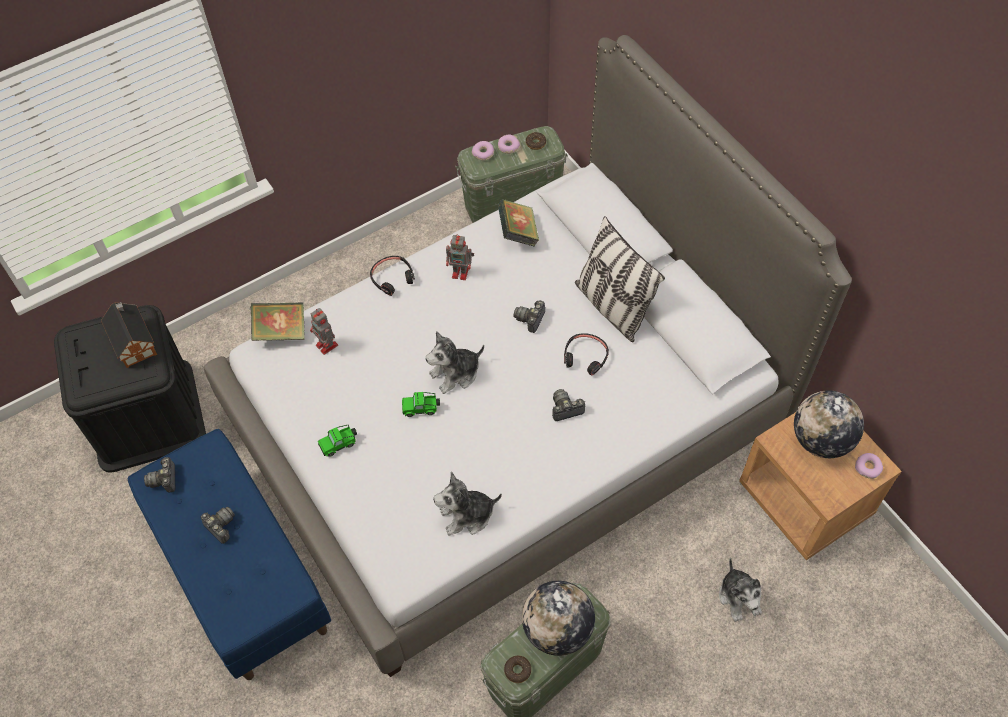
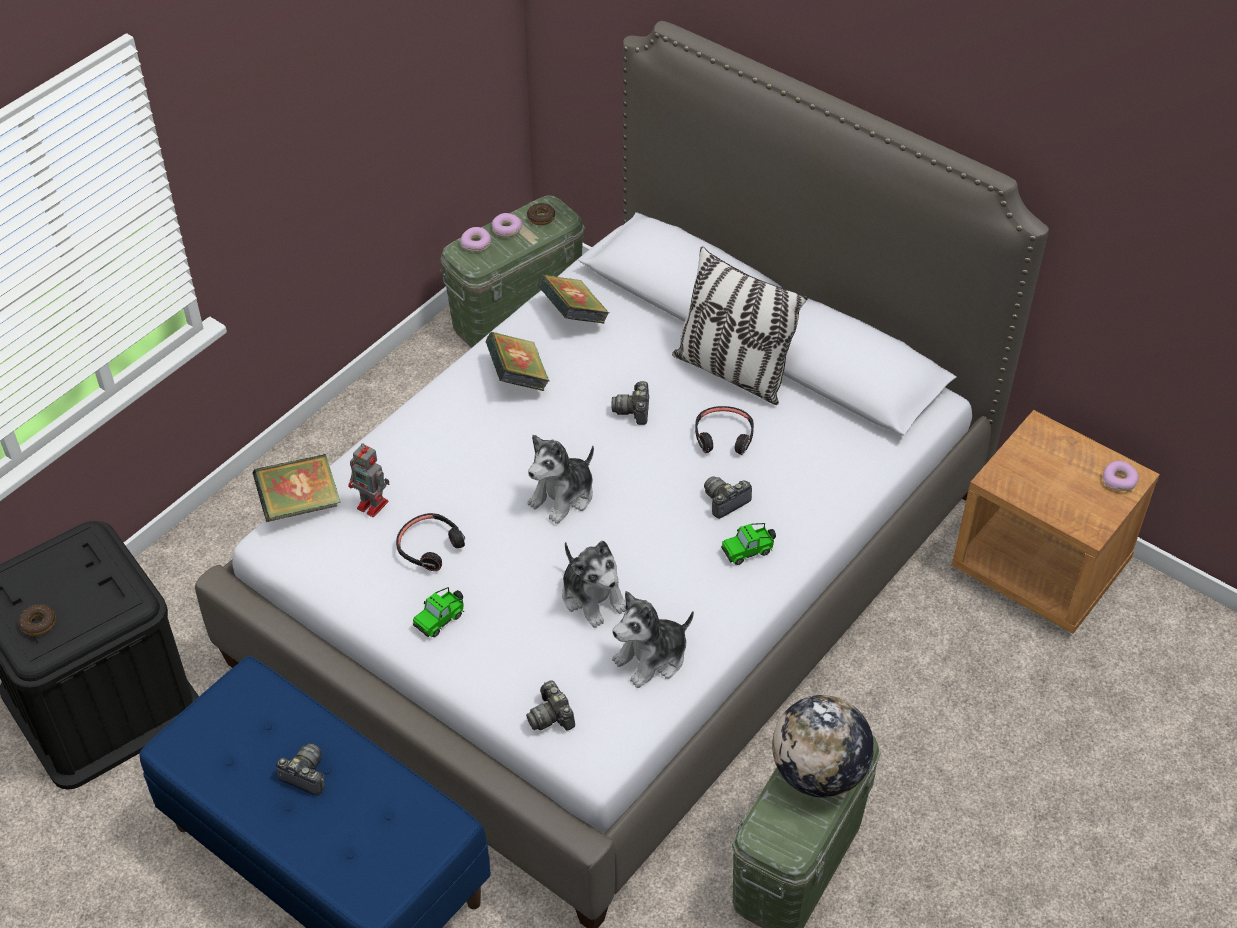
camera: 20 degrees left, 10 degrees down
(133, 341) = (88, 568): toy house -> none
(164, 479) = (197, 739): camera -> camera (551, 716)
(392, 278) = (427, 405): black headphones -> black headphones (430, 547)
(421, 408) = (535, 548): toy car -> toy car (749, 550)
(461, 272) = (518, 378): toy robot -> book
(517, 670) = (788, 836): donut -> donut (38, 623)
(739, 597) = (1009, 702): plush toy -> plush toy (593, 597)
(821, 440) = (1050, 464): globe -> none

